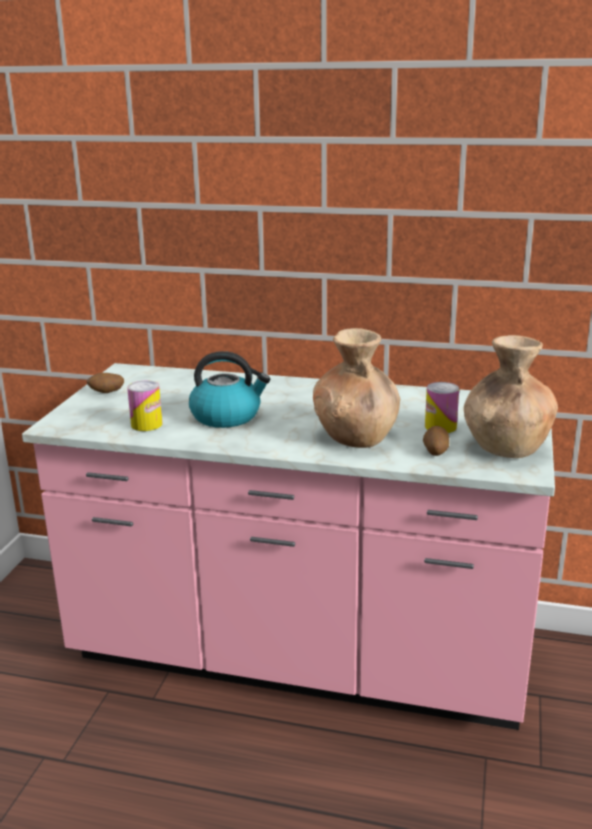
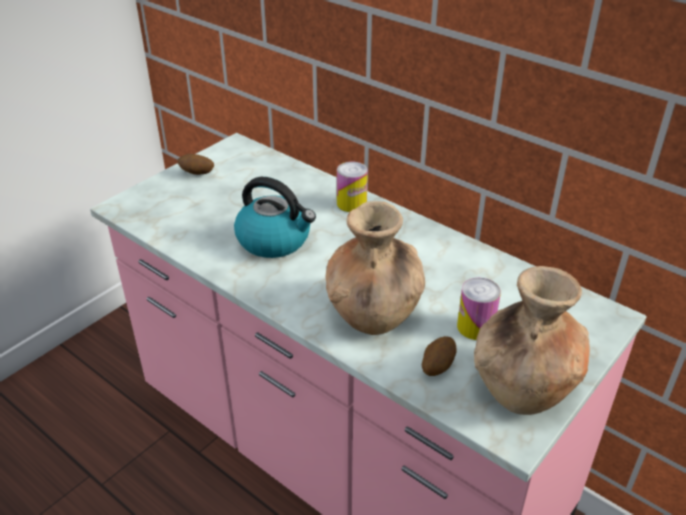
camera: 25 degrees right, 15 degrees up
(146, 424) = (196, 229): can -> can (351, 203)

